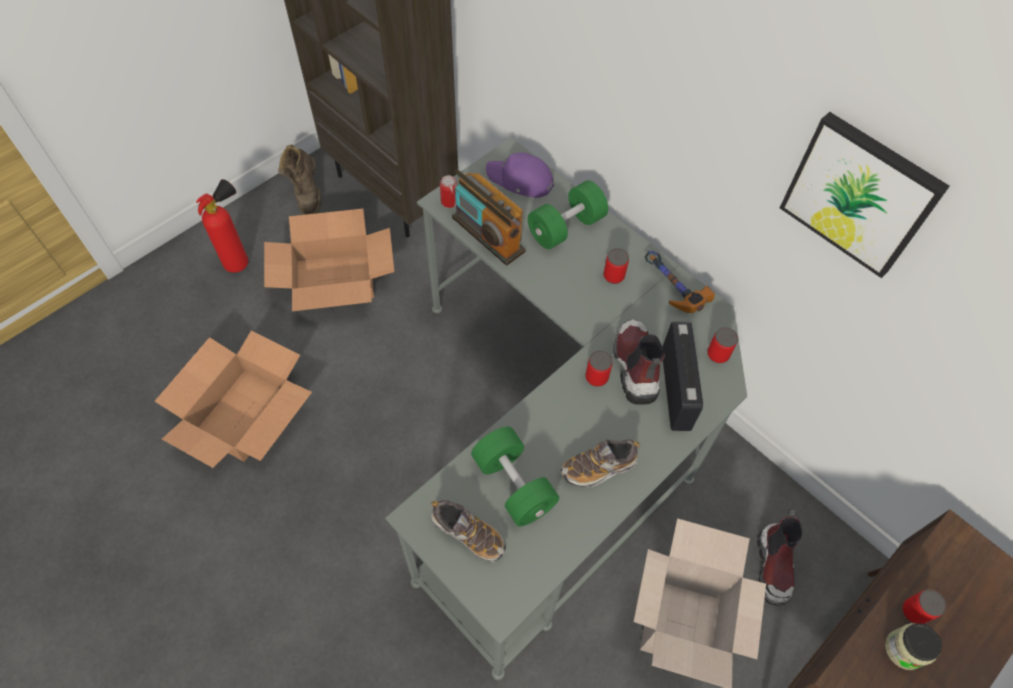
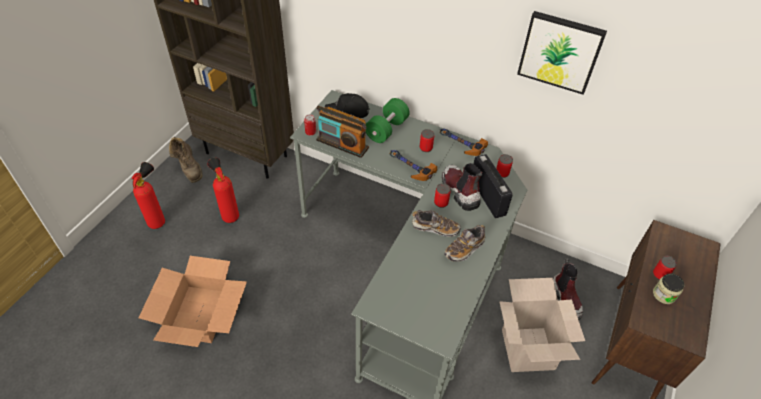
camera: 20 degrees left, 10 degrees down
(335, 279) = (229, 215): cardboard box -> fire extinguisher
(468, 533) = (405, 306): shoe -> shoe (435, 228)
(514, 485) = (420, 272): green dumbbell -> none
(520, 180) = (348, 111): purple cap -> black cap
(572, 304) = (409, 168): none -> hammer

